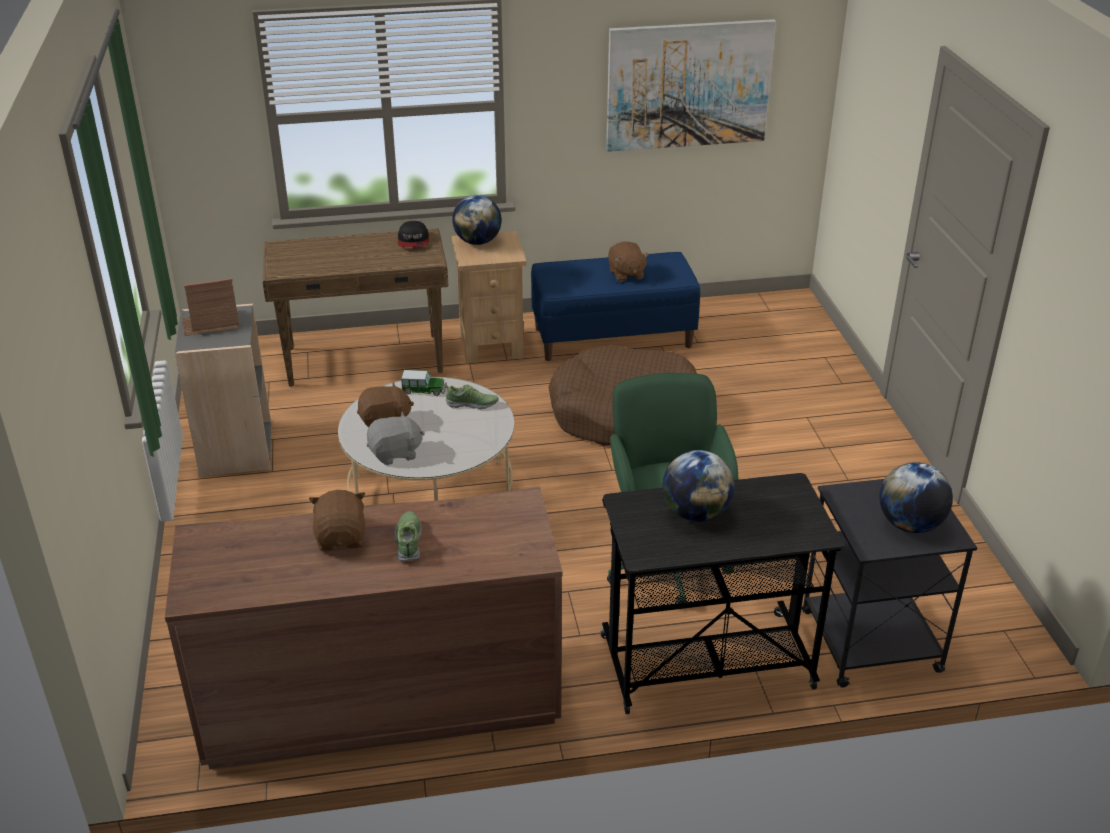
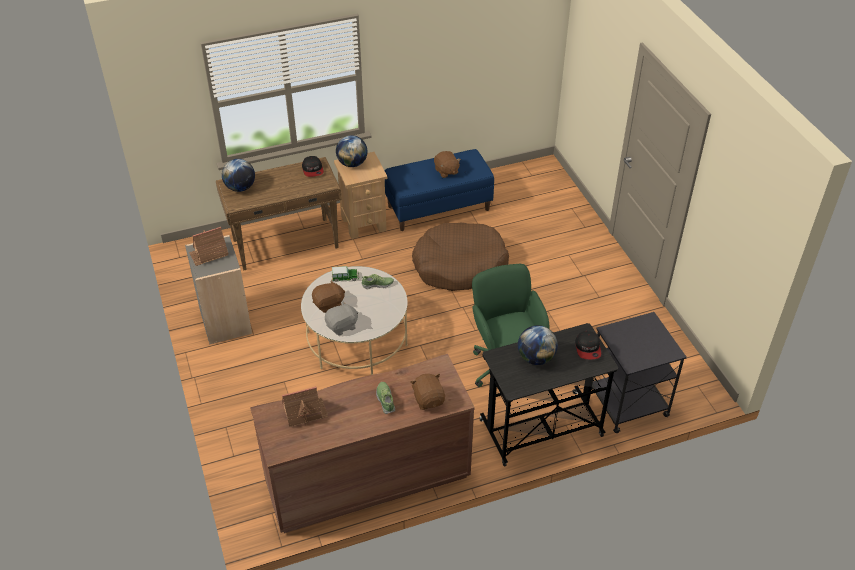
camera: 10 degrees left, 10 degrees up
(263, 543) = (305, 412): none -> toy house
(341, 538) = (347, 402): brown plush toy -> brown plush toy (428, 399)
(688, 85) = (476, 49): picture -> none
(793, 509) = (588, 348): none -> cap
(910, 525) = (649, 347): globe -> globe (240, 188)

